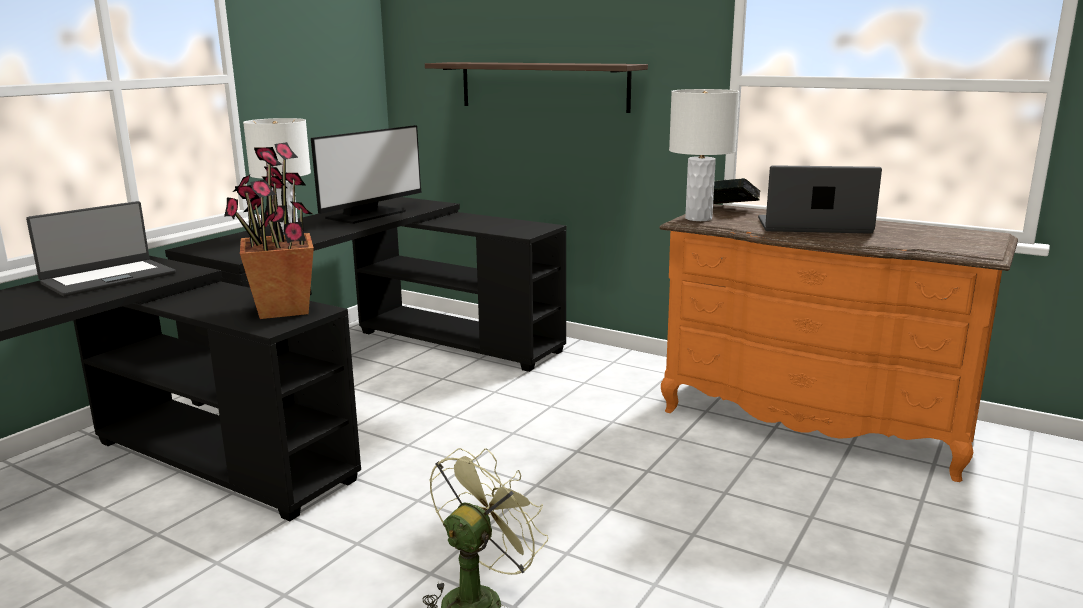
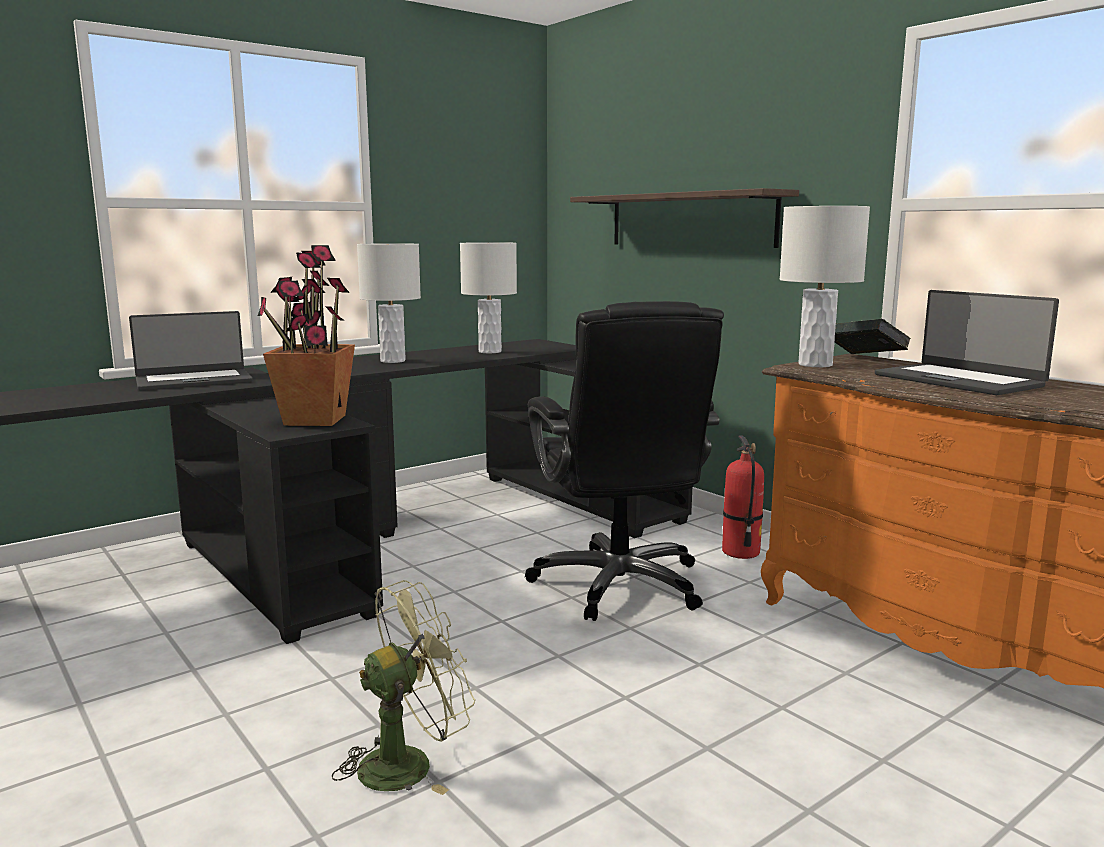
camera: 20 degrees right, 5 degrees down
(367, 215) = (490, 351): monitor -> white table lamp
(543, 414) = (619, 583): none -> black office chair
(620, 372) = (740, 552): none -> fire extinguisher
(814, 226) = (959, 380): laptop -> laptop turned 150 degrees counterclockwise

